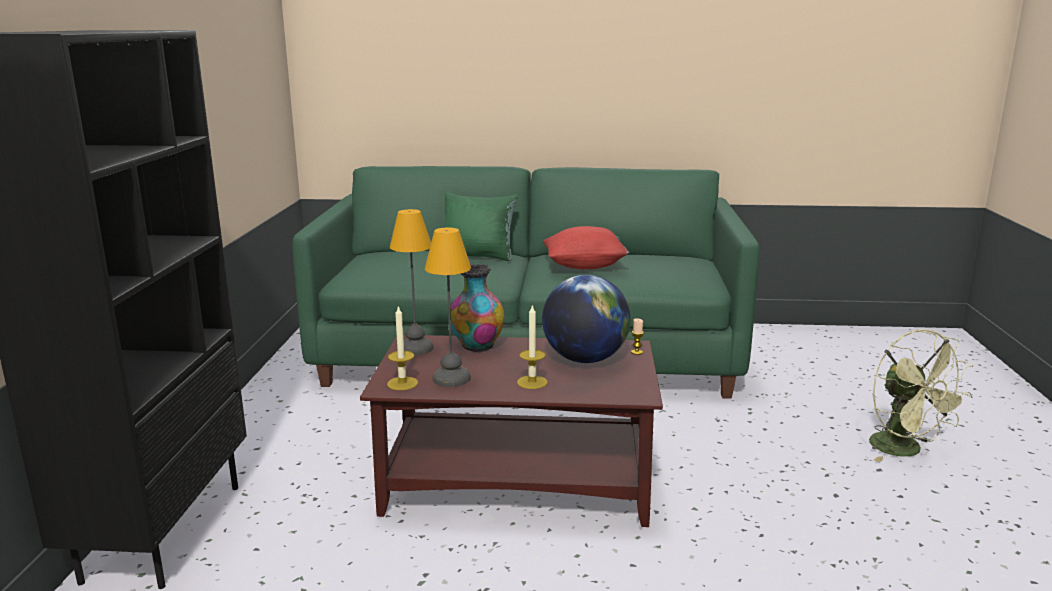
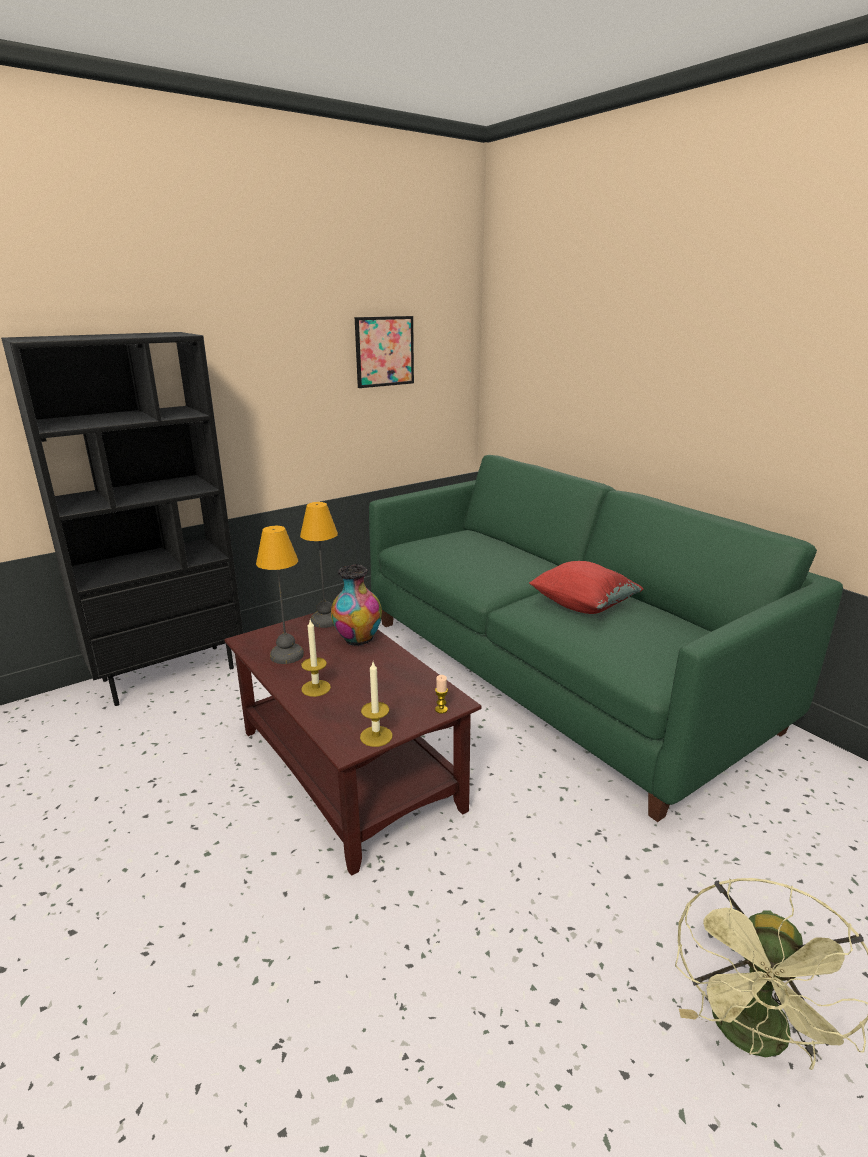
camera: 50 degrees right, 5 degrees up
(235, 59) = (384, 351): none -> picture
(402, 383) = (258, 642): candle -> candle (376, 736)
(479, 256) = (527, 561): green pillow -> none
(585, 359) = (392, 691): globe -> none

